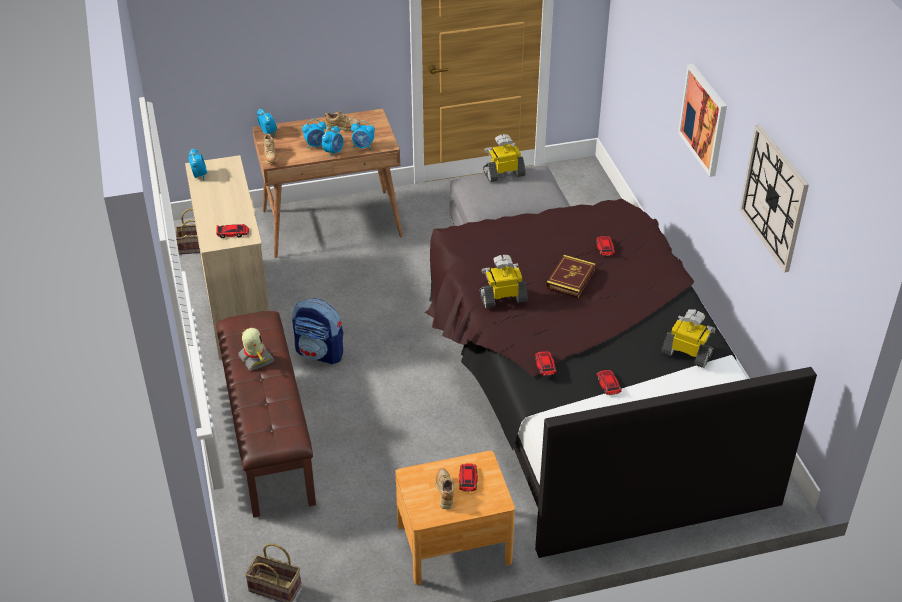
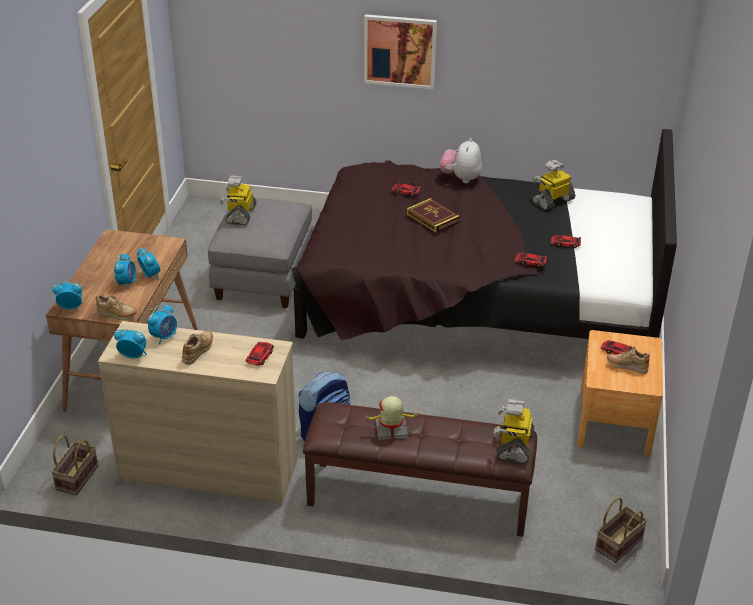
camera: 65 degrees left, 5 degrees down
(343, 128) = (114, 260): beige shoe -> beige shoe (199, 352)
(363, 147) = (160, 256): alarm clock -> alarm clock (164, 337)
(503, 298) = (432, 256): toy robot -> toy robot (514, 445)
(665, 276) = (460, 178): none -> plush toy
(774, 197) = (535, 52): wall clock -> none

